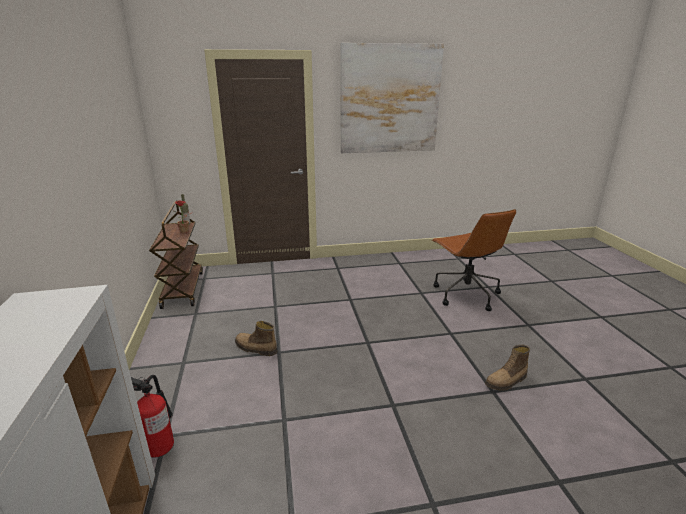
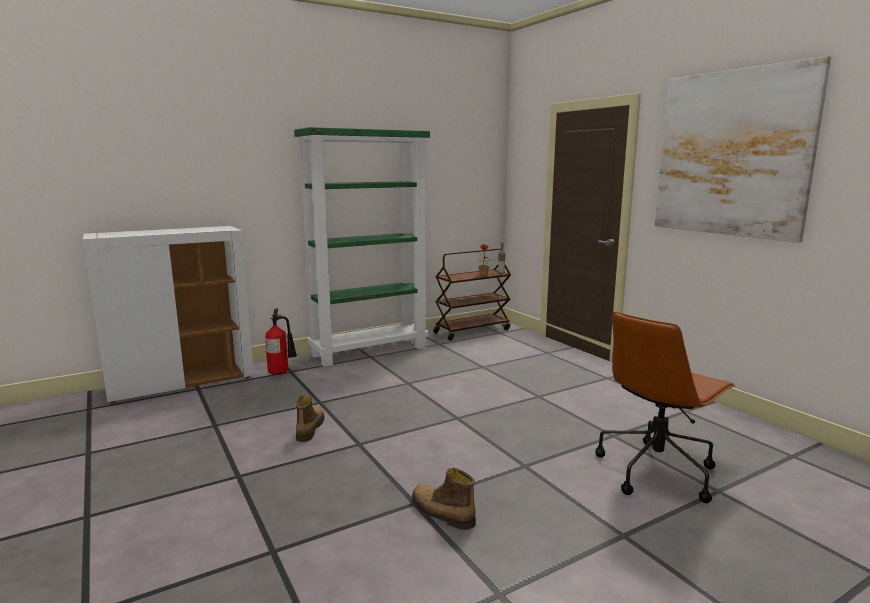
camera: 70 degrees right, 10 degrees down
(165, 359) = (370, 351): none -> green bookcase
(255, 349) = (405, 374): boot -> boot (309, 429)

